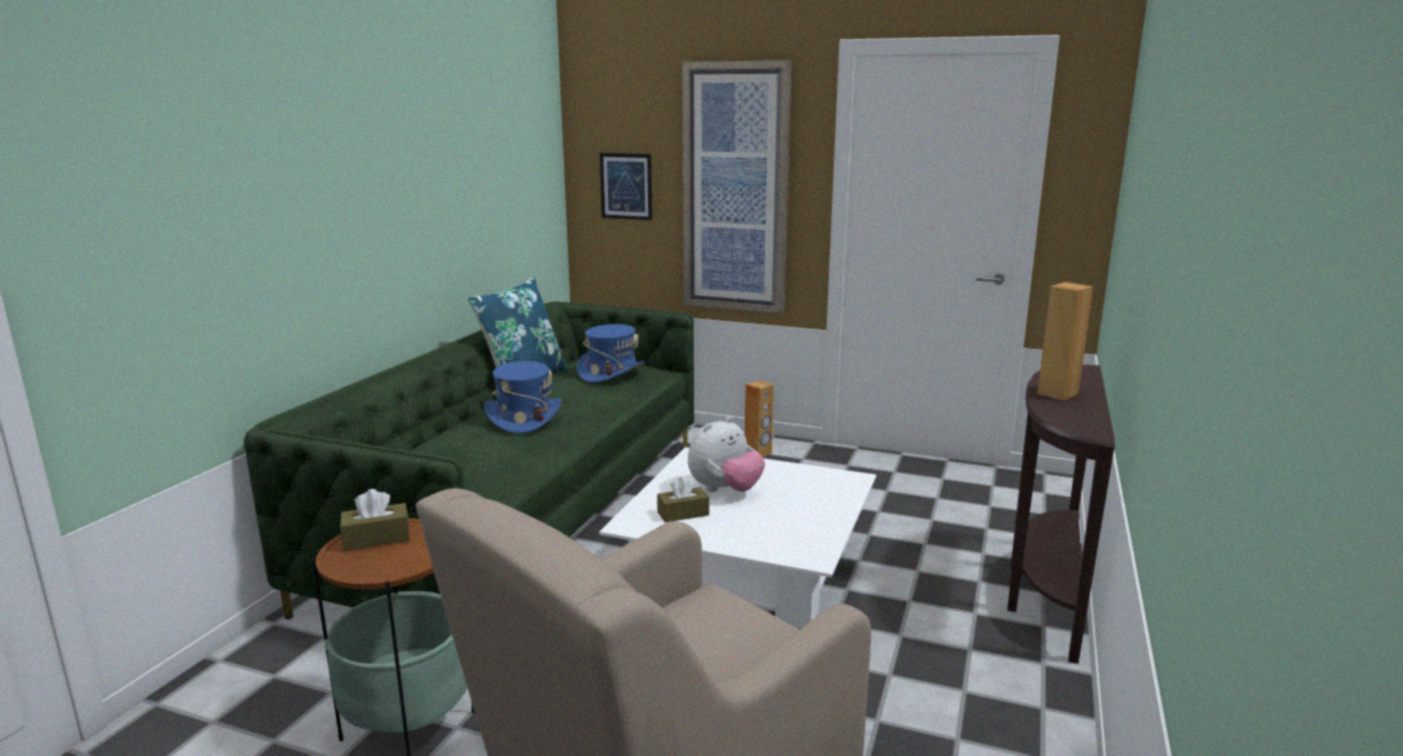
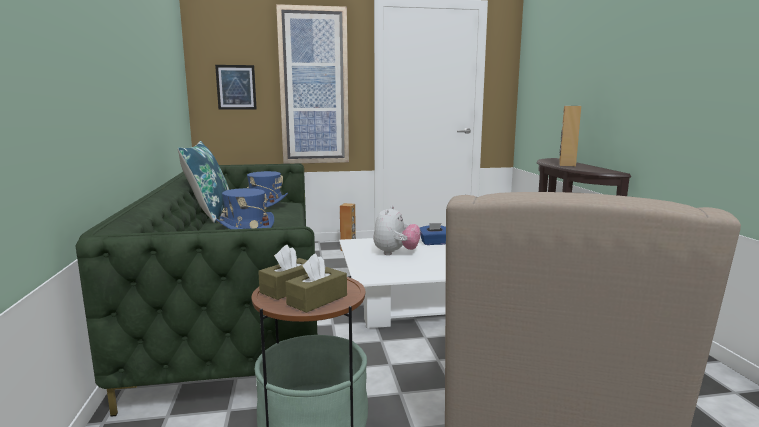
camera: 30 degrees left, 5 degrees down
(683, 513) = (390, 267): brown tissue box -> brown tissue box (317, 300)
(807, 484) = (434, 243): none -> blue tissue box

